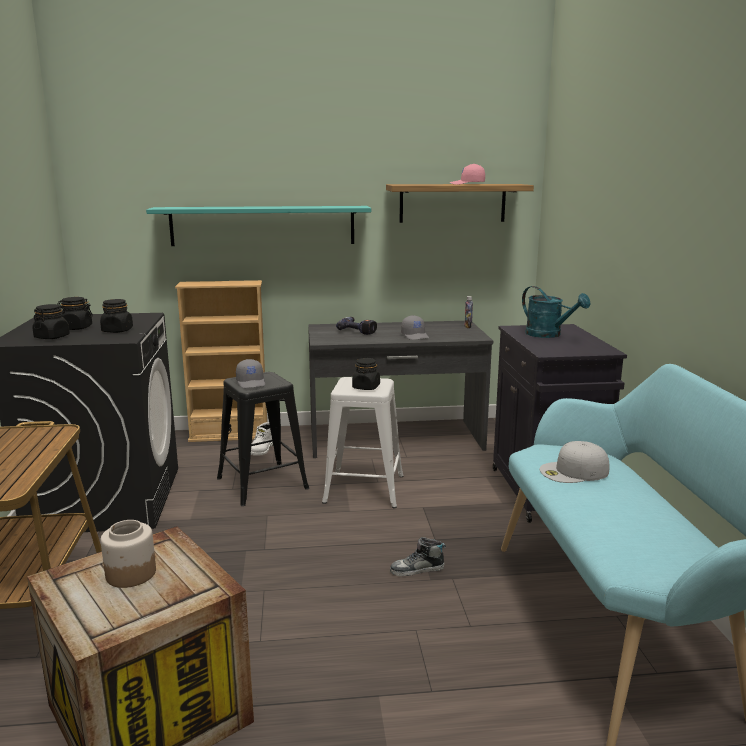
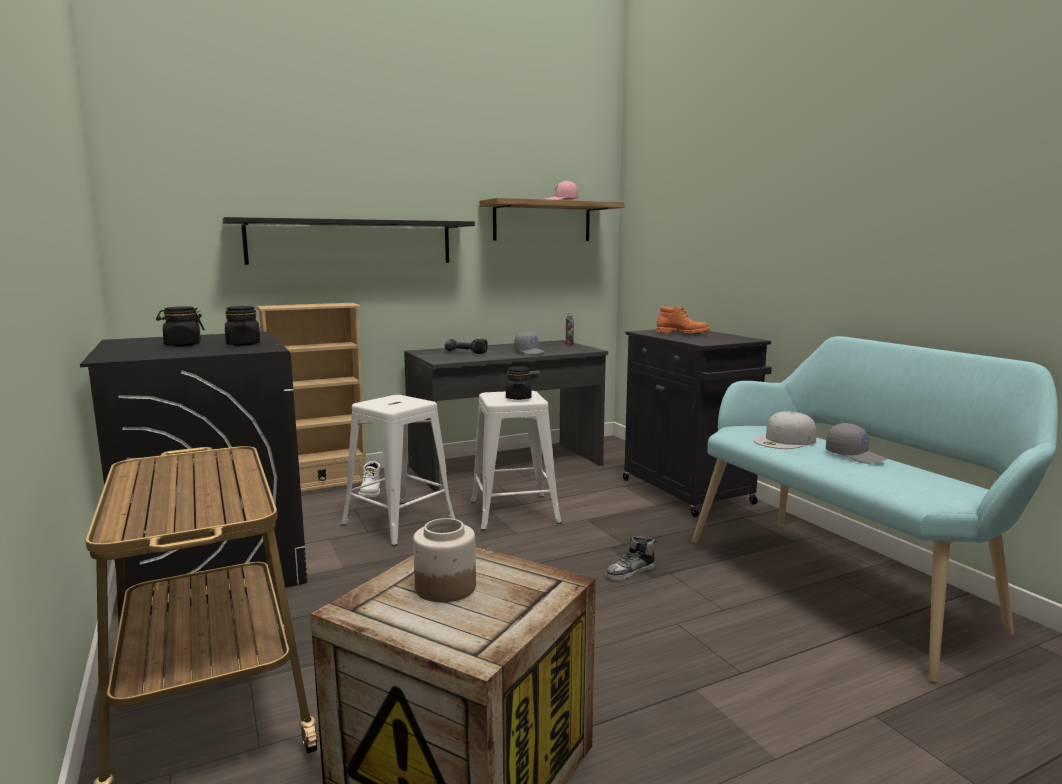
camera: 20 degrees left, 5 degrees down
(52, 337) = (165, 352): black jar -> none
(251, 382) = (389, 404): grey cap -> grey cap (855, 455)
(262, 483) = (399, 522): black stool -> white stool
(263, 225) = (352, 242): turquoise shelf -> black shelf
(549, 335) = (682, 333): turquoise watering can -> orange boot

